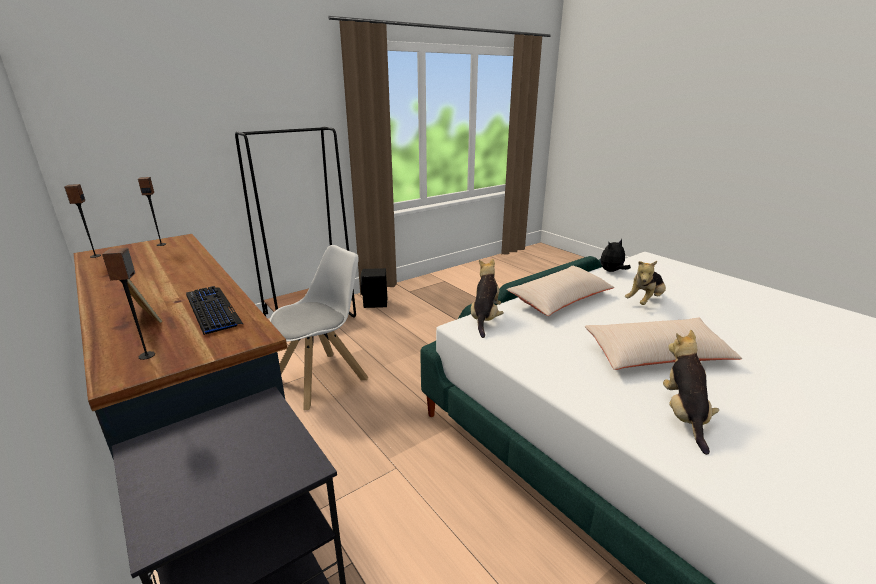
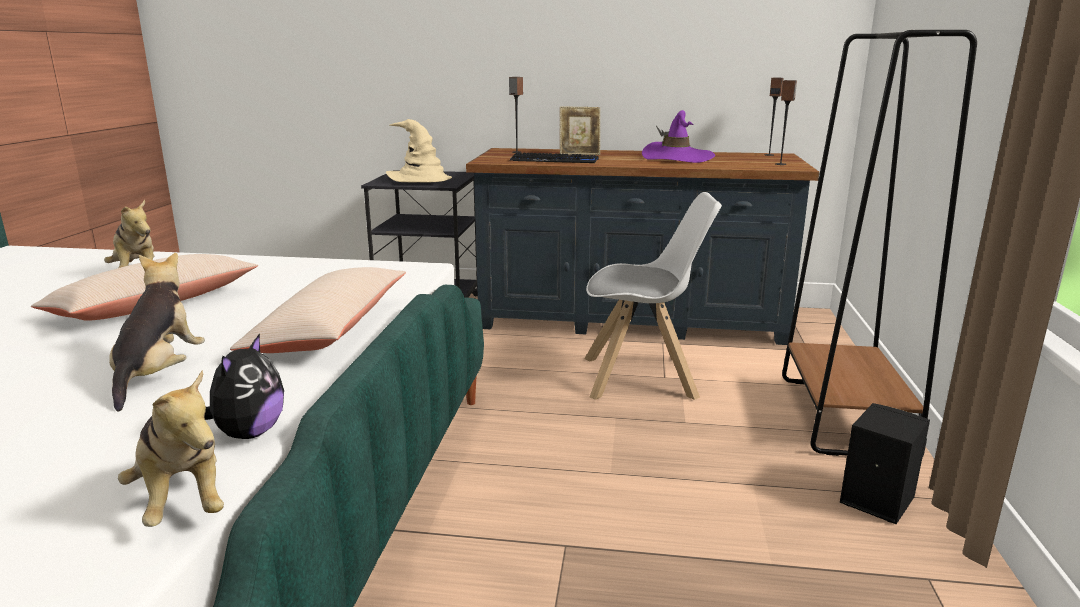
camera: 135 degrees right, 5 degrees down
(143, 275) = (677, 158): none -> purple hat
(237, 450) = (419, 179): none -> beige hat
(323, 378) = (643, 378): chair -> chair turned 90 degrees counterclockwise
(485, 319) = (409, 280): plush toy -> plush toy (183, 500)

